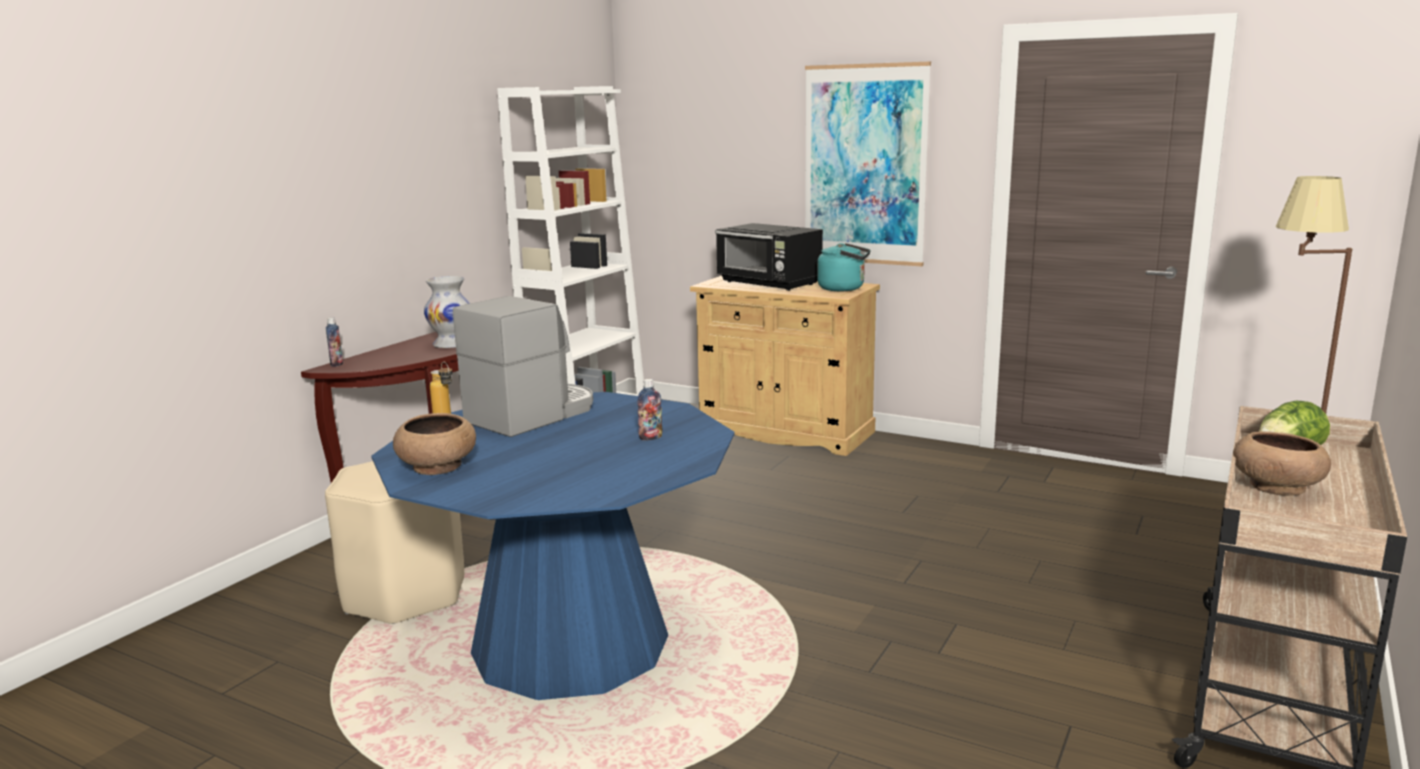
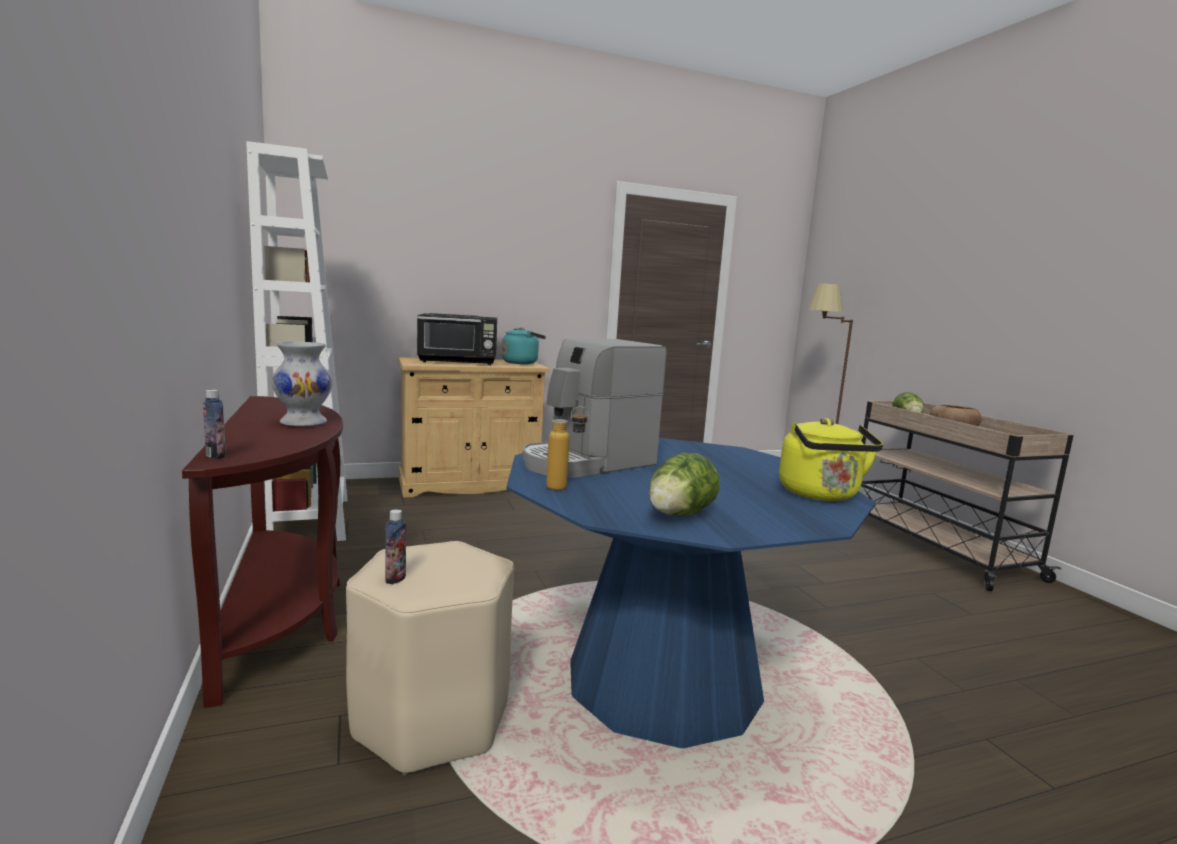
camera: 50 degrees left, 5 degrees down
(438, 467) = (678, 515): brown bowl -> lettuce
(533, 414) = (587, 462): coffee machine -> coffee machine turned 120 degrees counterclockwise
(599, 487) = (821, 495): none -> yellow kettle
(650, 437) = (721, 460): bottle -> bottle (395, 578)
(865, 165) = (520, 270): picture -> none

